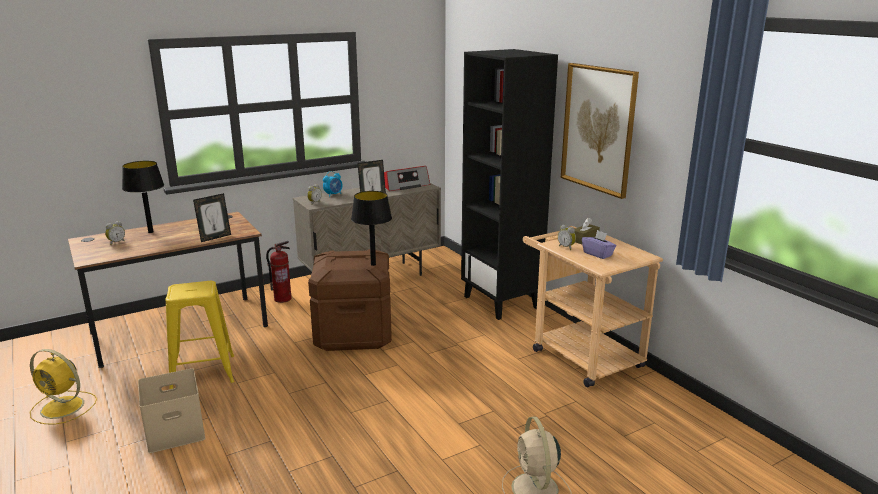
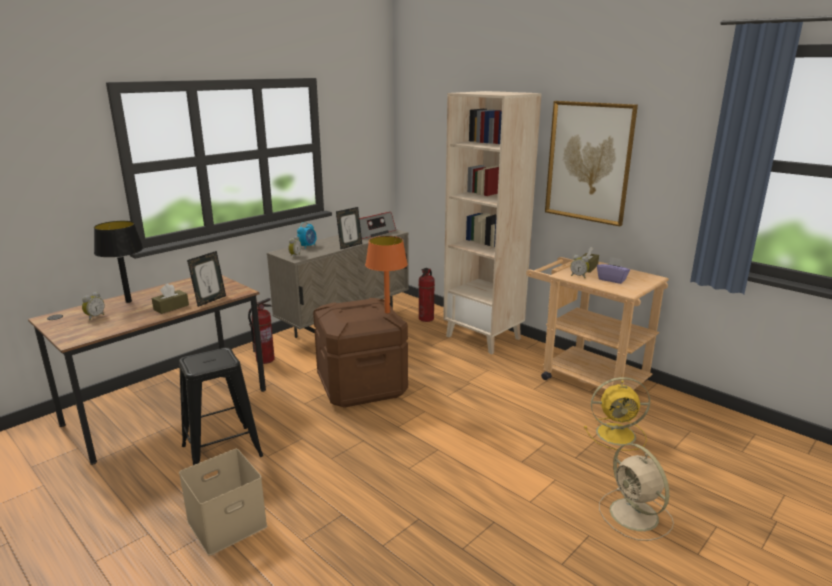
camera: 15 degrees left, 0 degrees up
(64, 407) = (71, 519): yellow fan -> yellow fan (617, 434)
(180, 240) = (171, 307): none -> brown tissue box
(203, 373) = (222, 451): yellow stool -> black stool
(373, 264) = (387, 312): black table lamp -> orange table lamp
(455, 277) = (426, 319): none -> fire extinguisher
(501, 302) = (484, 337): black bookcase -> beige bookcase

